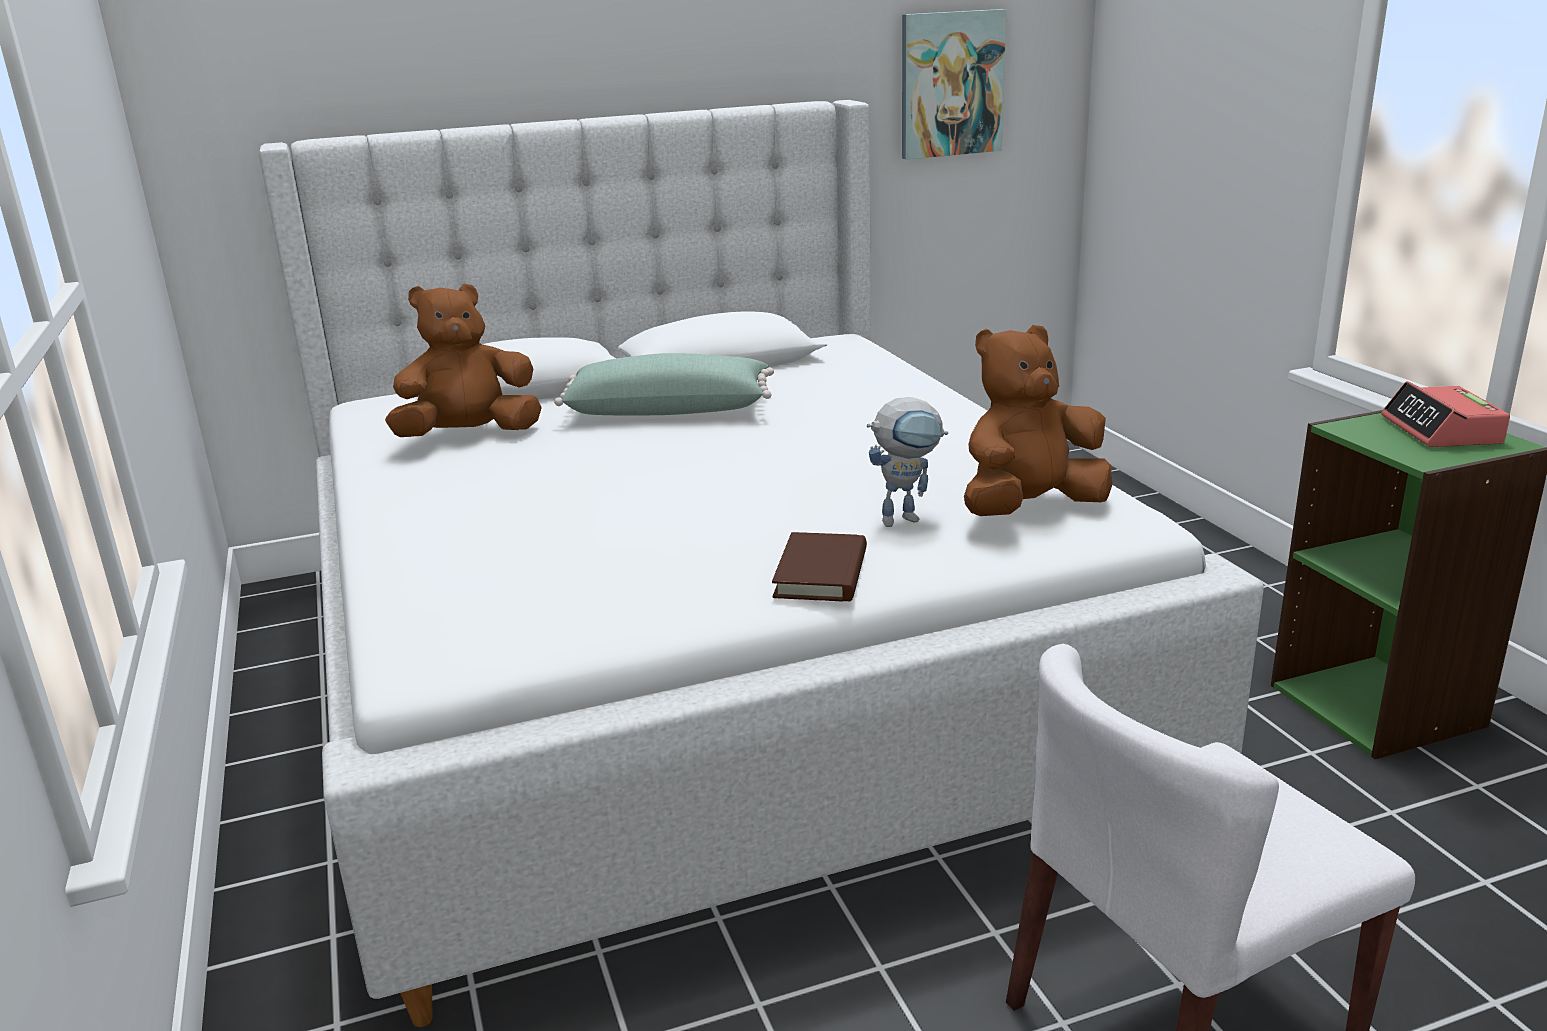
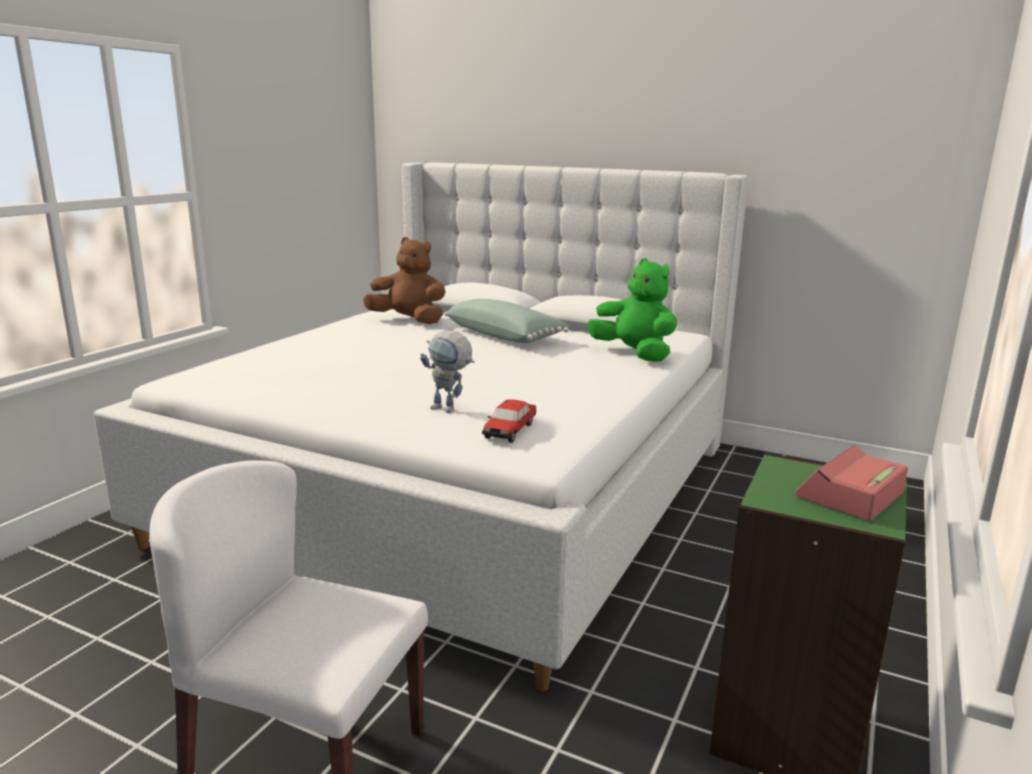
camera: 45 degrees right, 5 degrees down
(821, 574) = (350, 412): brown book -> none
(869, 379) = (634, 354): none -> green plush toy
(951, 84) = (842, 173): picture -> none
(1029, 509) = (510, 430): brown plush toy -> toy car

